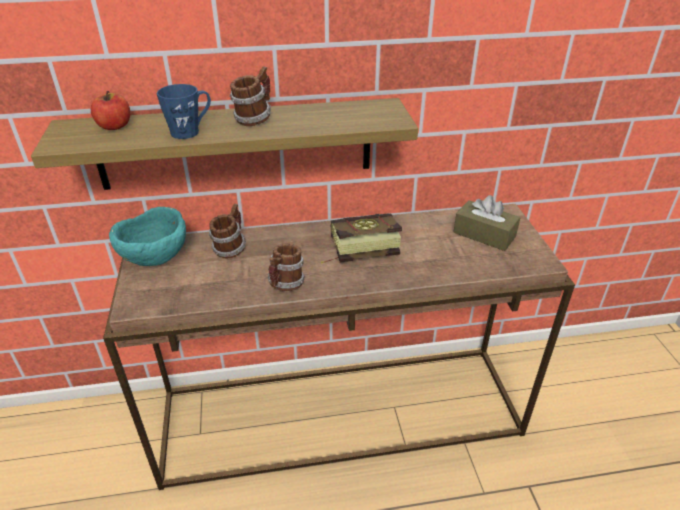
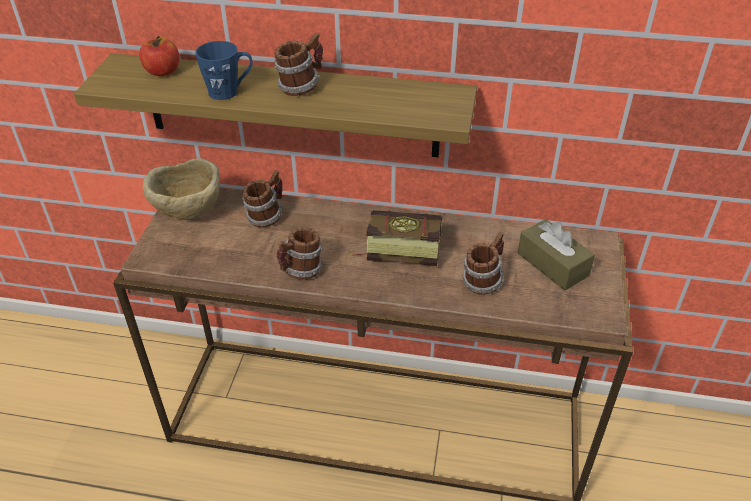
camera: 20 degrees right, 5 degrees up
(156, 261) = (189, 214): turquoise bowl -> beige bowl
(440, 258) = (483, 281): none -> mug

